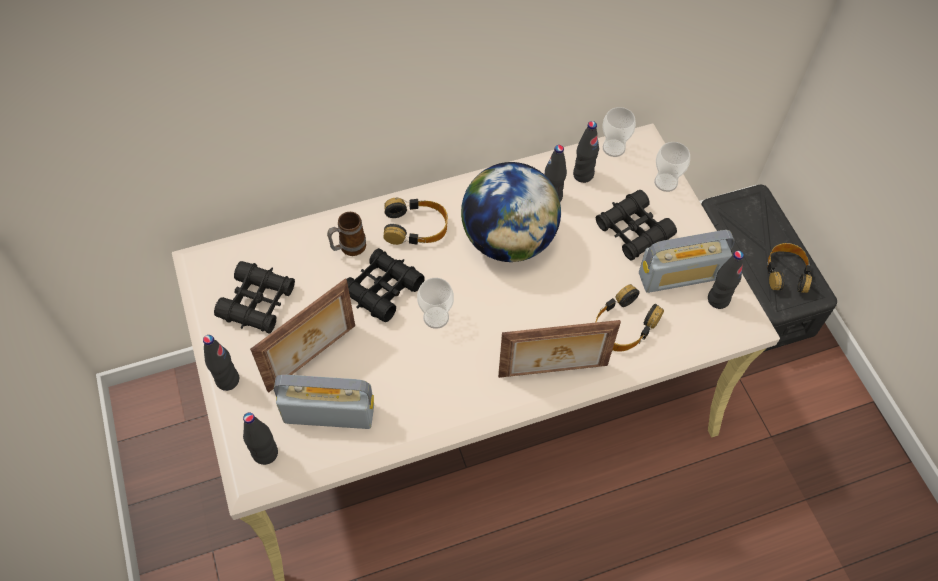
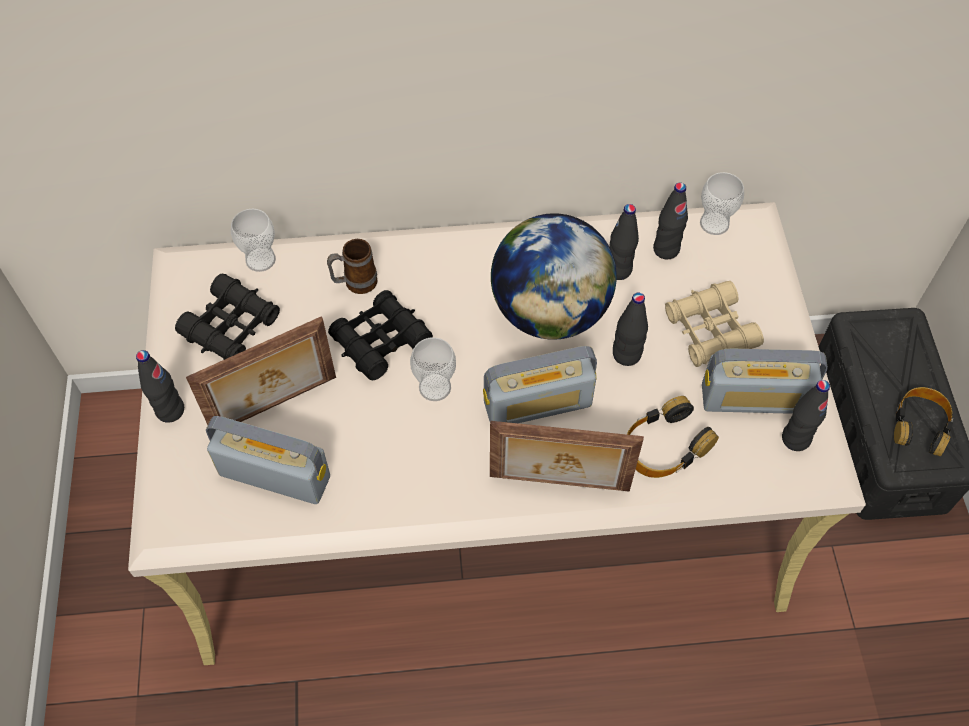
camera: 15 degrees right, 0 degrees up
(265, 454) = (187, 507): black bottle -> black bottle (626, 355)
(416, 227) = (442, 274): headphones -> none
(519, 314) = (538, 404): none -> radio
(633, 231) = (710, 331): black binoculars -> beige binoculars
(666, 182) = (769, 278): cup -> cup (260, 259)

